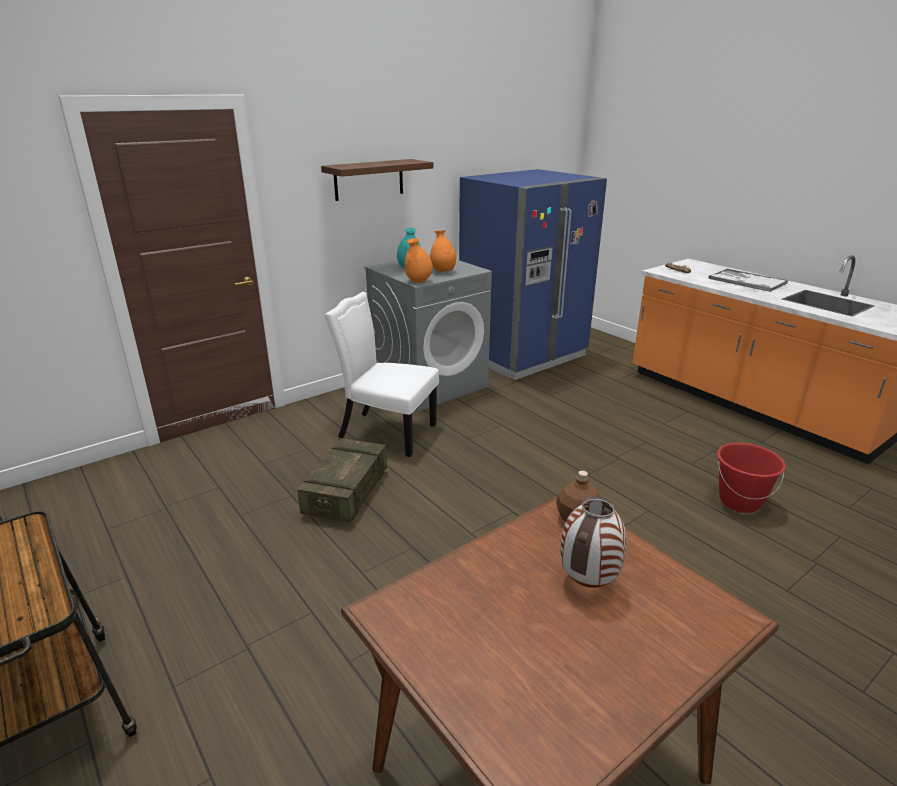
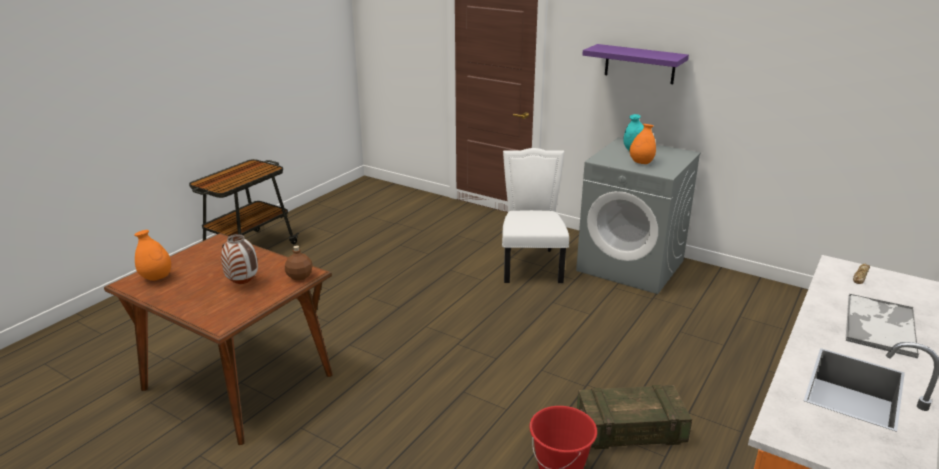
camera: 70 degrees right, 0 degrees up
(346, 493) = (443, 270): crate -> crate (630, 430)
(369, 179) = (639, 64): brown shelf -> purple shelf
(418, 281) = (600, 160): orange vase -> orange vase (156, 278)
(522, 355) = (758, 302): blue fridge -> none

